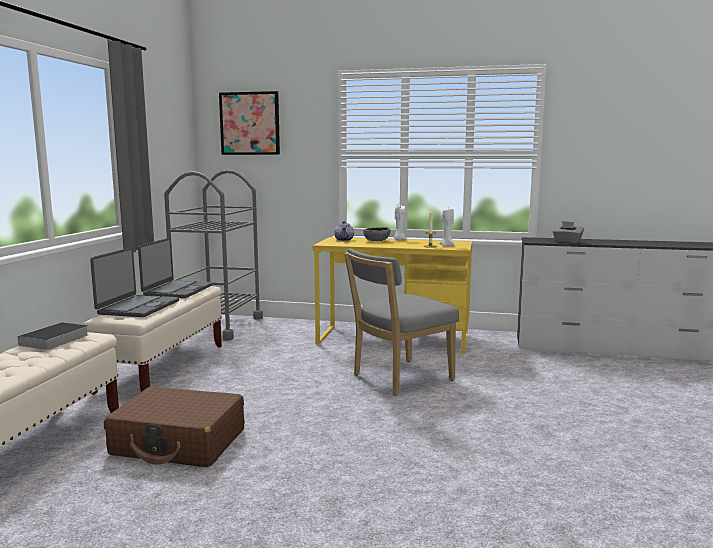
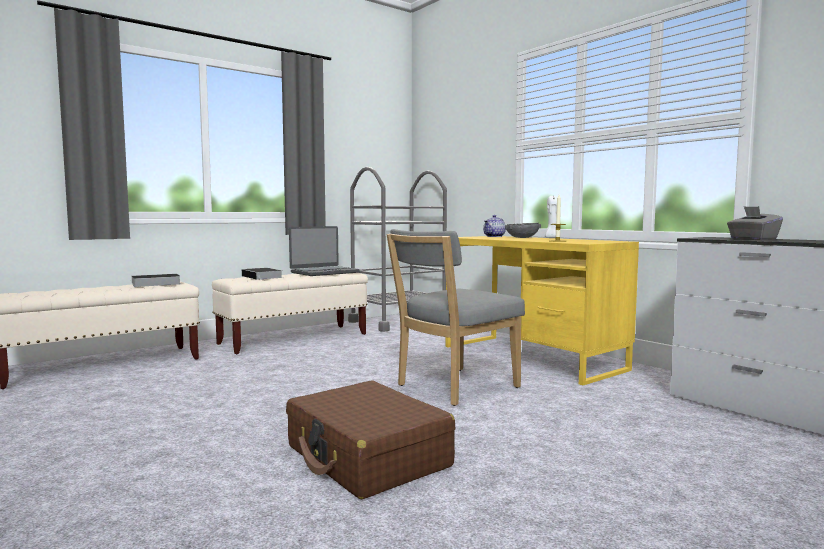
camera: 40 degrees right, 5 degrees down
(138, 307) = (263, 277): laptop -> book
(179, 442) = (185, 383): brown suitcase -> brown suitcase (367, 457)
(250, 123) = (448, 123): picture -> none
(398, 378) = (453, 387): grey chair -> grey chair turned 45 degrees counterclockwise
(447, 246) = (580, 241): white candle -> none

